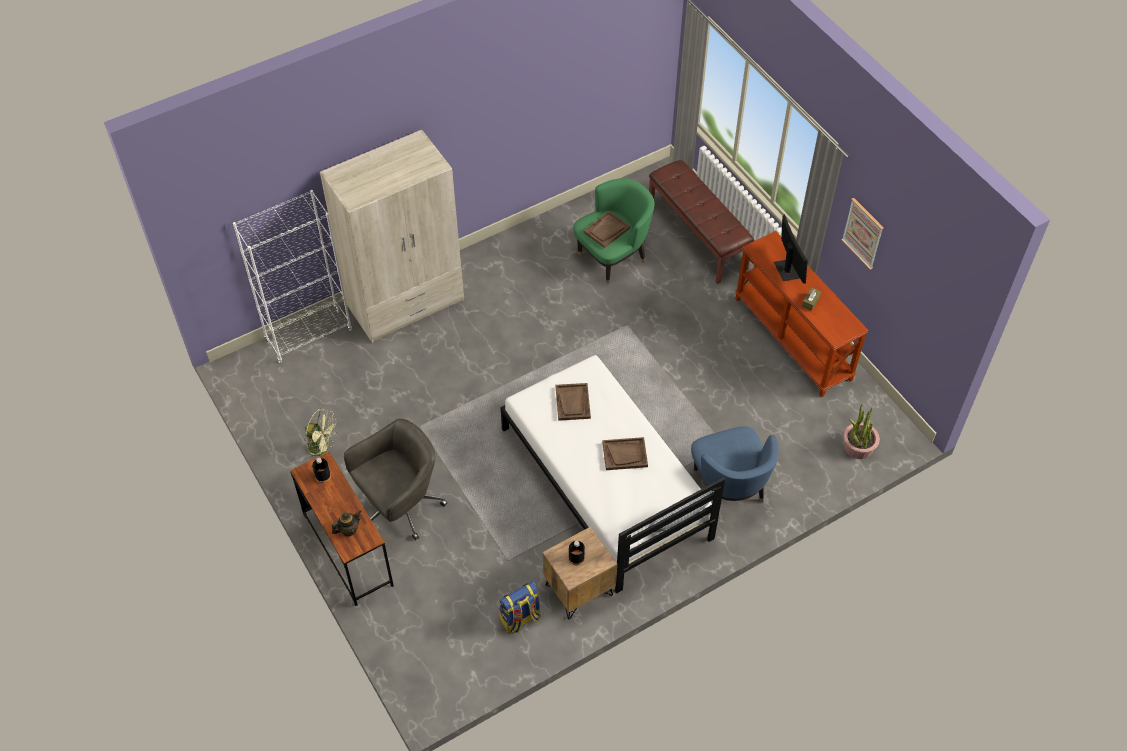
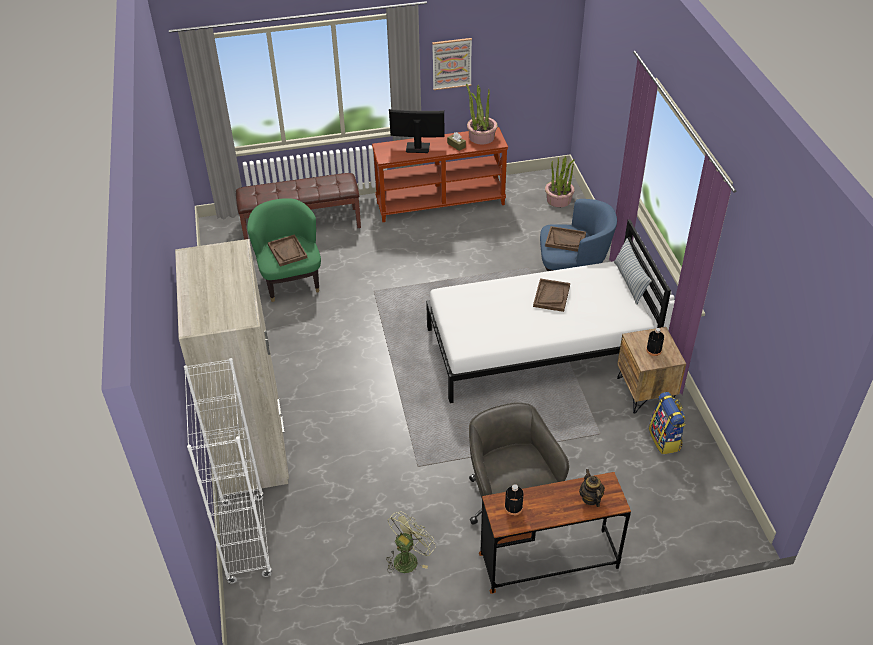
camera: 70 degrees left, 10 degrees down
(573, 402) = (480, 315): brown tray -> brown tray (565, 240)
(838, 319) = (481, 137): none -> potted plant

